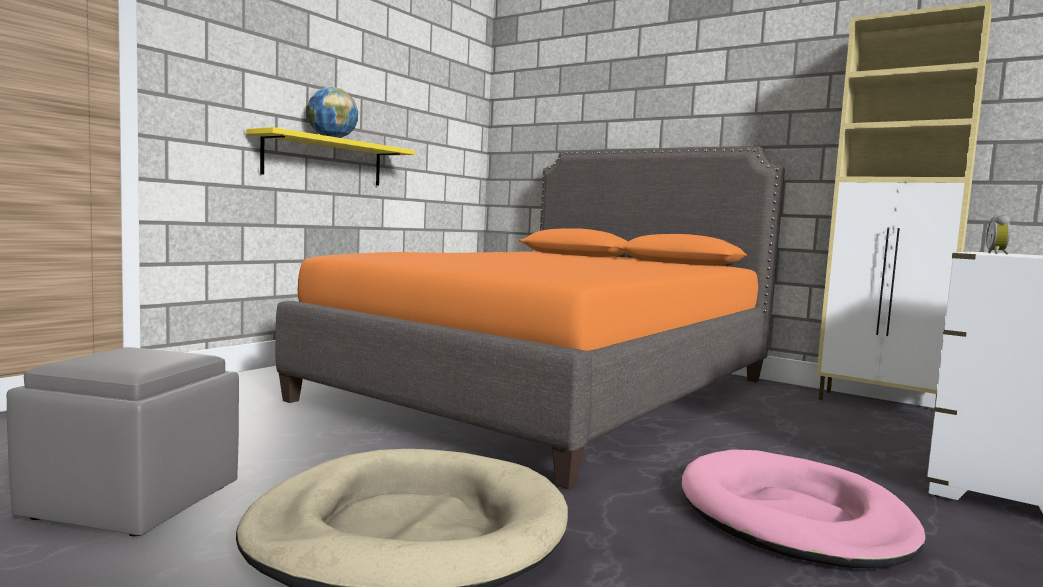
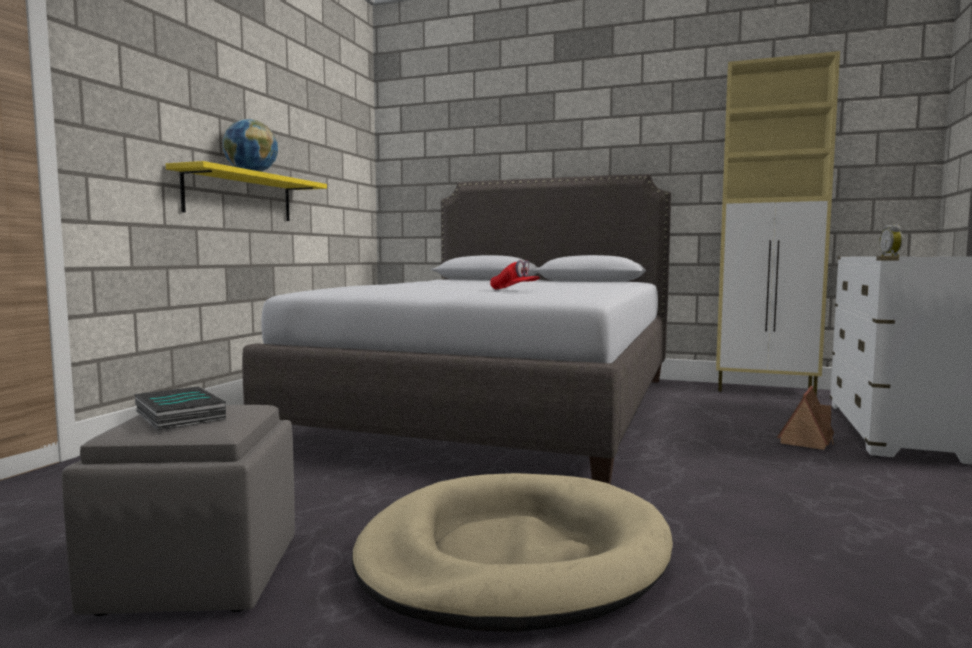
camera: 15 degrees left, 0 degrees up
(120, 356) = (177, 415): none -> book
(550, 266) = (514, 290): none -> red cap
(550, 389) = (499, 407): orange bed -> grey bed
(792, 517) = (798, 489): pink dog bed -> none
(866, 465) = (805, 440): none -> toy house

